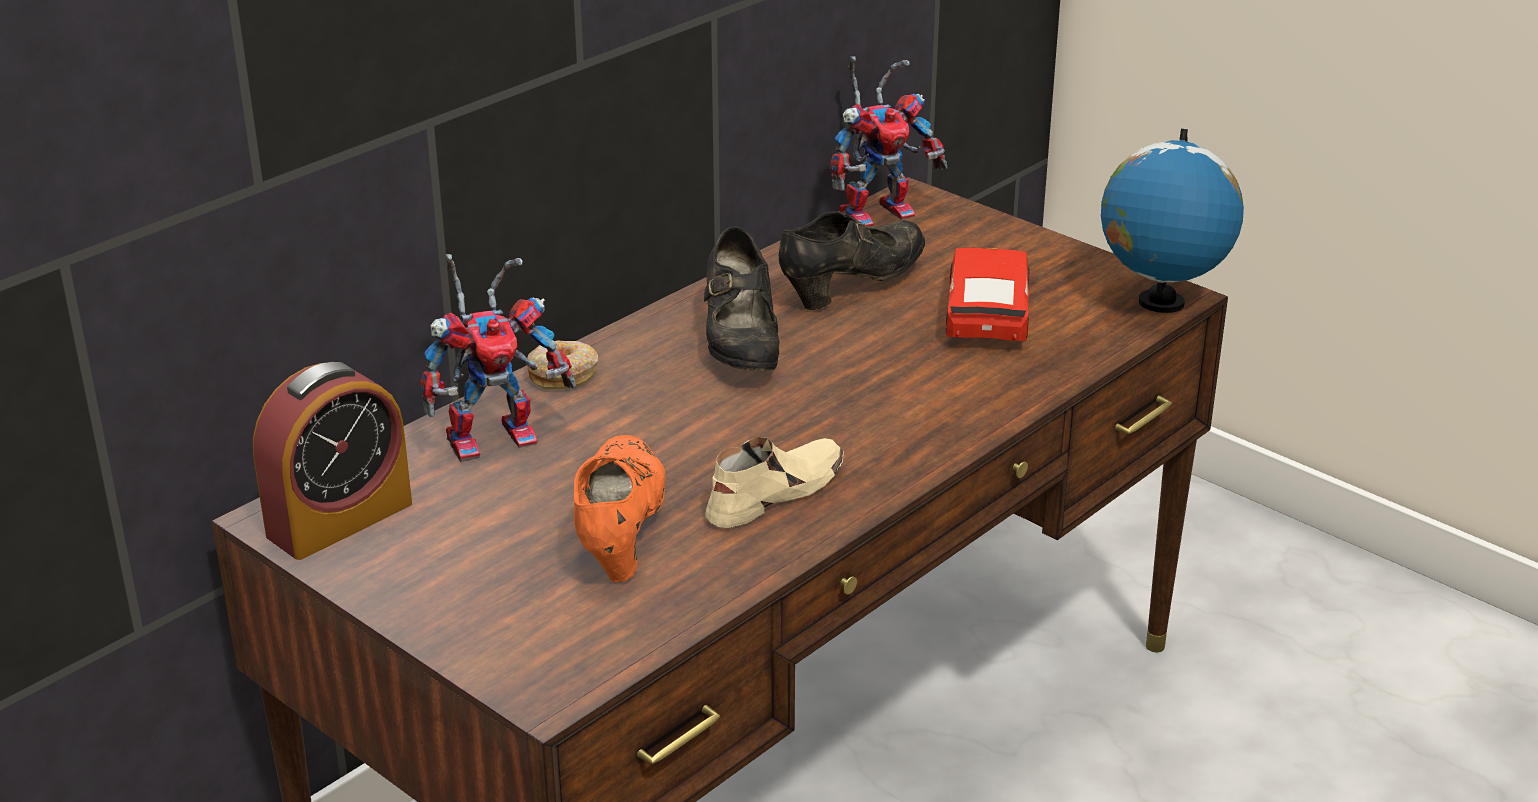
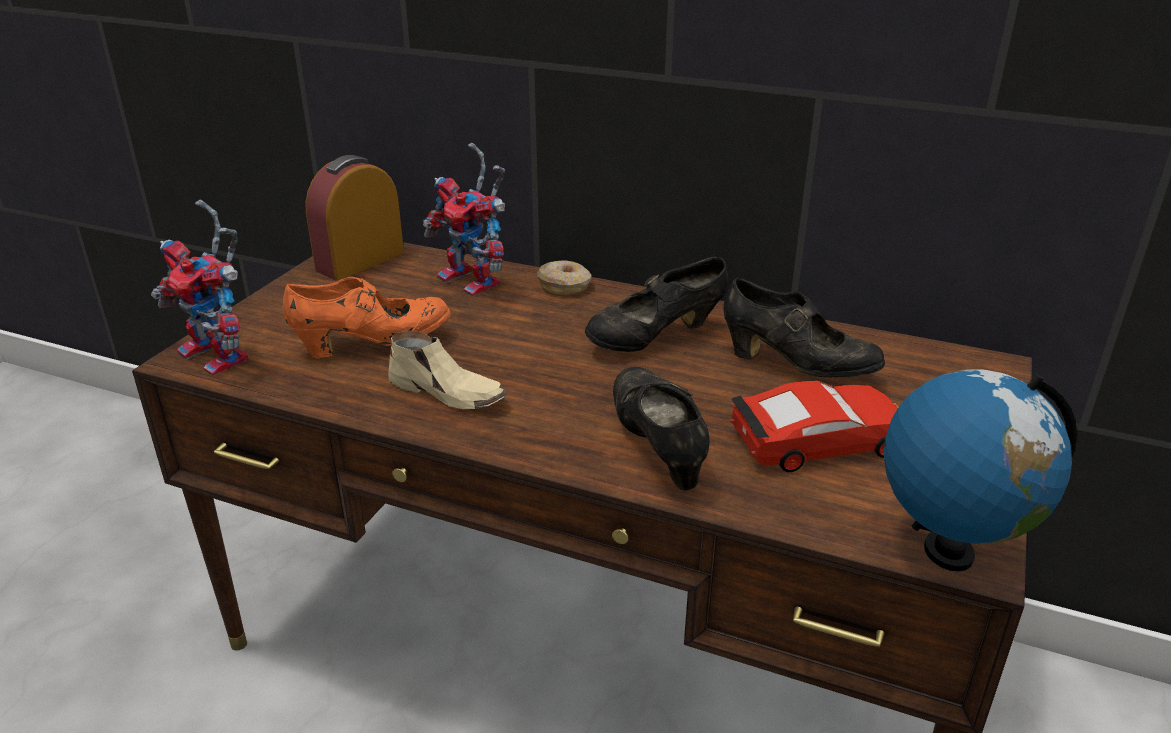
camera: 70 degrees right, 0 degrees up
(339, 519) = (360, 261): alarm clock -> alarm clock turned 105 degrees clockwise
(879, 212) = (943, 355): toy robot -> toy robot (222, 357)
(955, 391) = (657, 448): none -> black shoe

